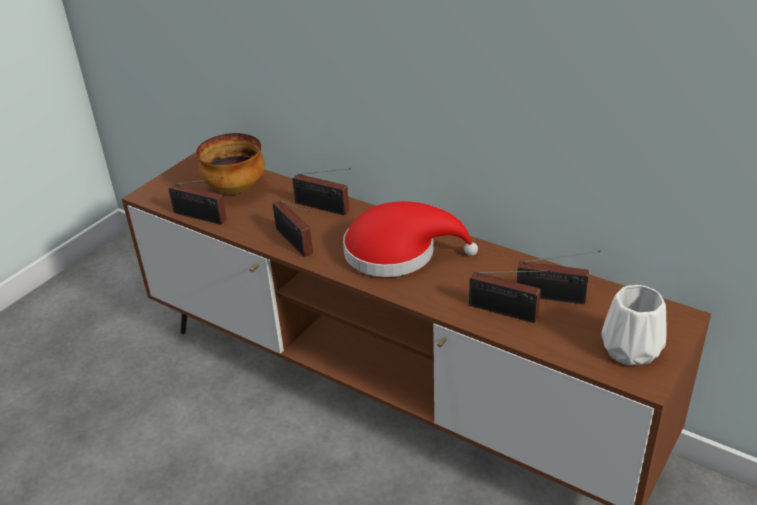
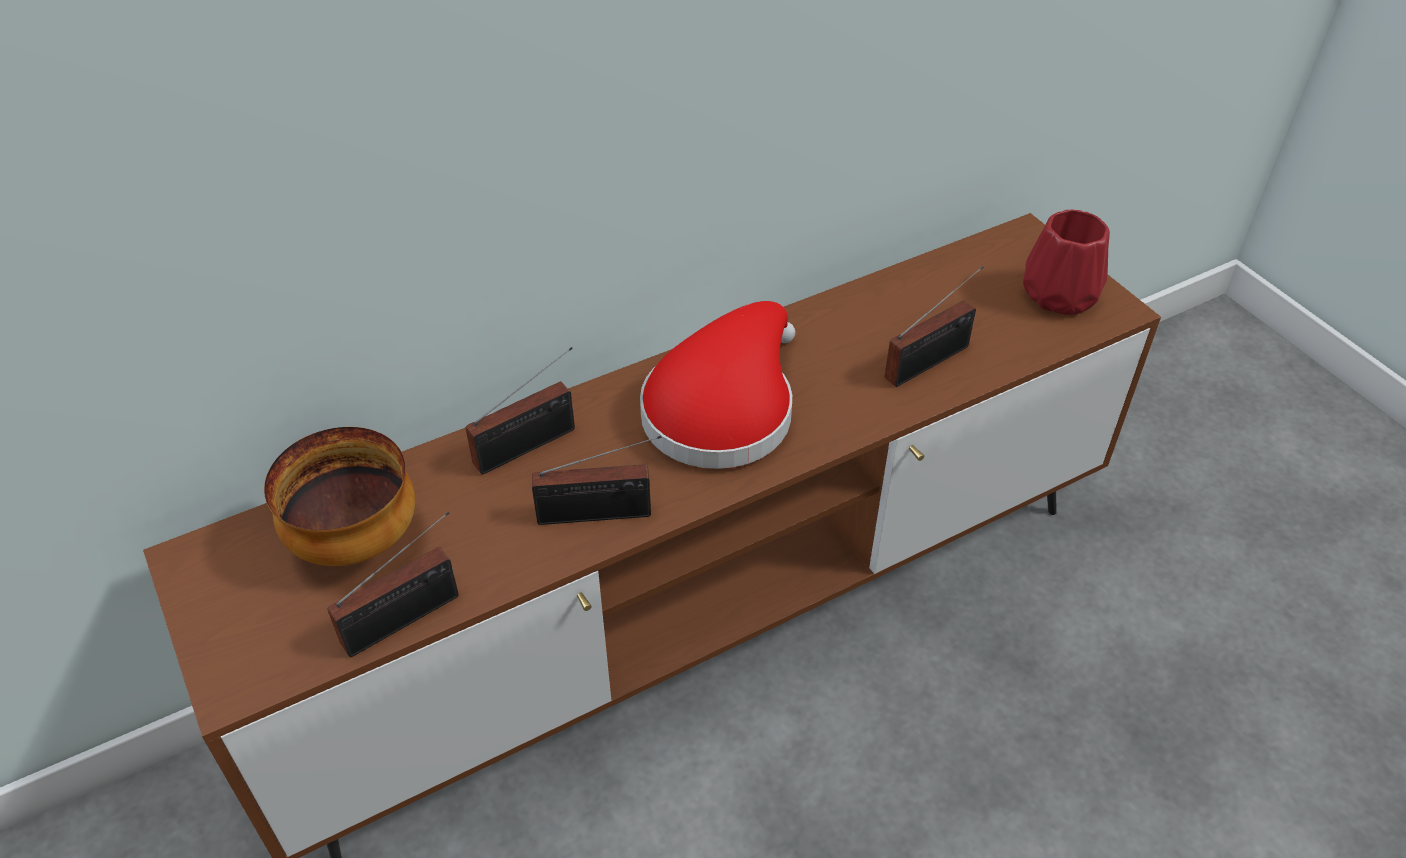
camera: 65 degrees left, 10 degrees up
(554, 297) = (928, 309): radio -> none
(631, 350) = (1061, 296): white vase -> red vase

